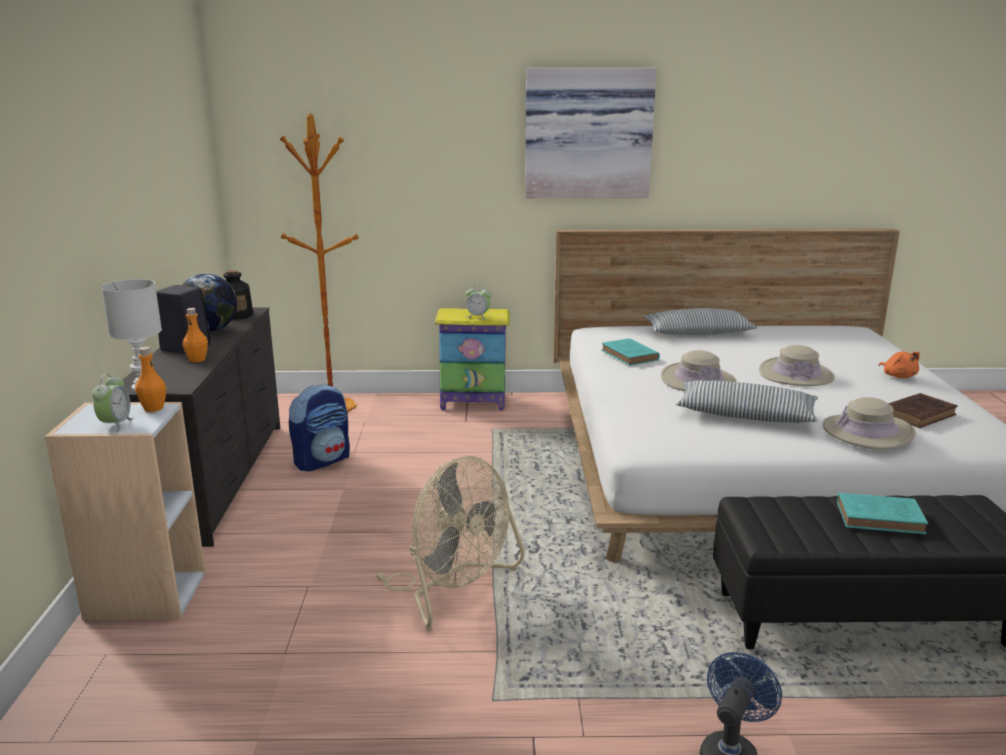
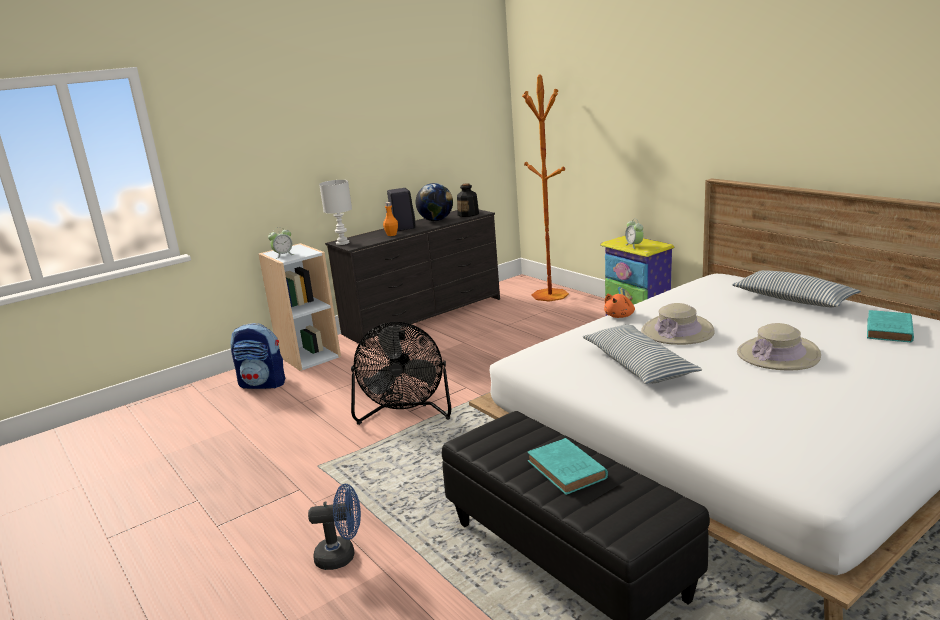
camera: 55 degrees right, 0 degrees up
(153, 408) = (309, 252): orange bottle -> none
(322, 461) = (483, 324): backpack -> backpack (263, 384)
(450, 590) = (402, 412): beige fan -> black fan
(588, 133) = (743, 88): picture -> none
(630, 356) = (679, 301): turquoise book -> turquoise book (889, 331)
(867, 432) = (696, 413): beige hat -> none
(898, 376) = (889, 391): orange plush toy -> orange plush toy (620, 316)
(919, 414) = (795, 423): brown book -> none

